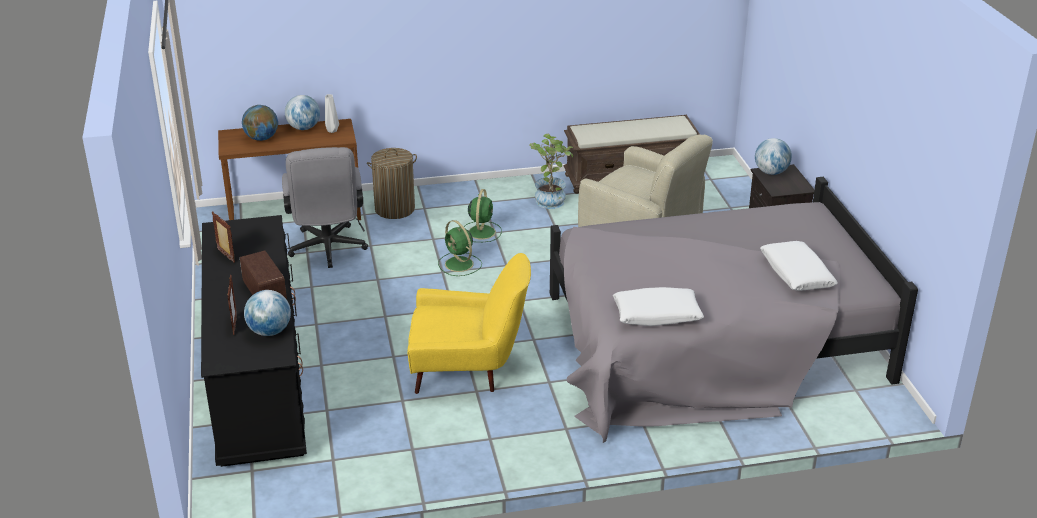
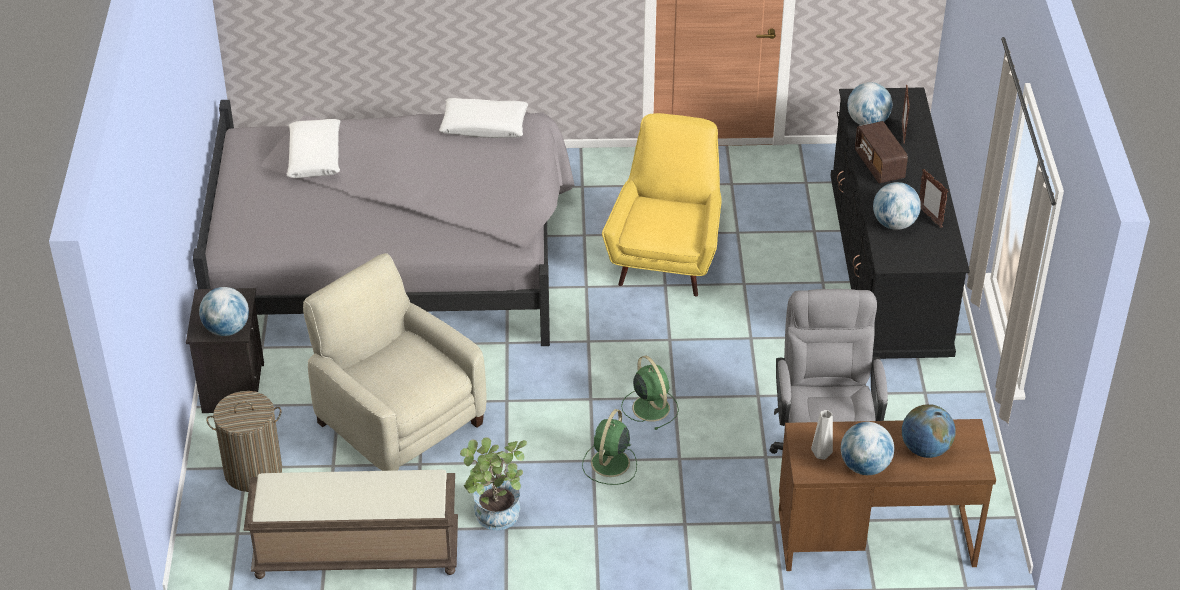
camera: 170 degrees left, 10 degrees up
(259, 248) = (894, 224): none -> globe
(395, 209) = (728, 527): laundry basket -> laundry basket (253, 471)
(467, 371) = (666, 256): yellow armchair -> yellow armchair turned 90 degrees clockwise

